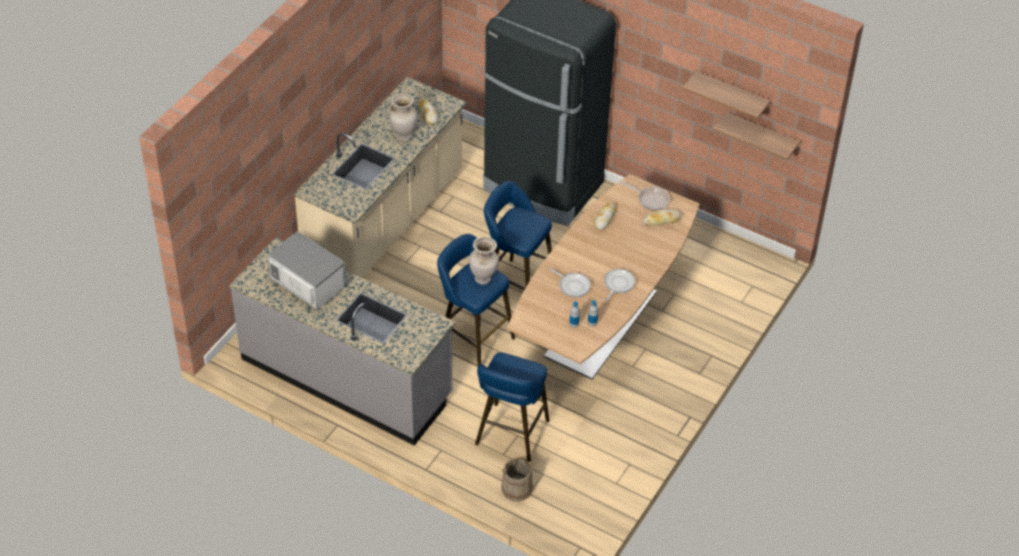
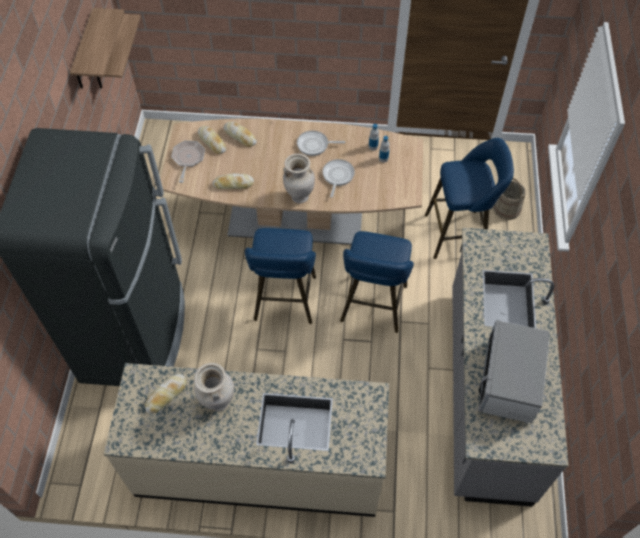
camera: 115 degrees left, 10 degrees up
(483, 279) = (374, 248): beige vase -> beige vase (299, 196)
(658, 240) = (240, 136): none -> bread

